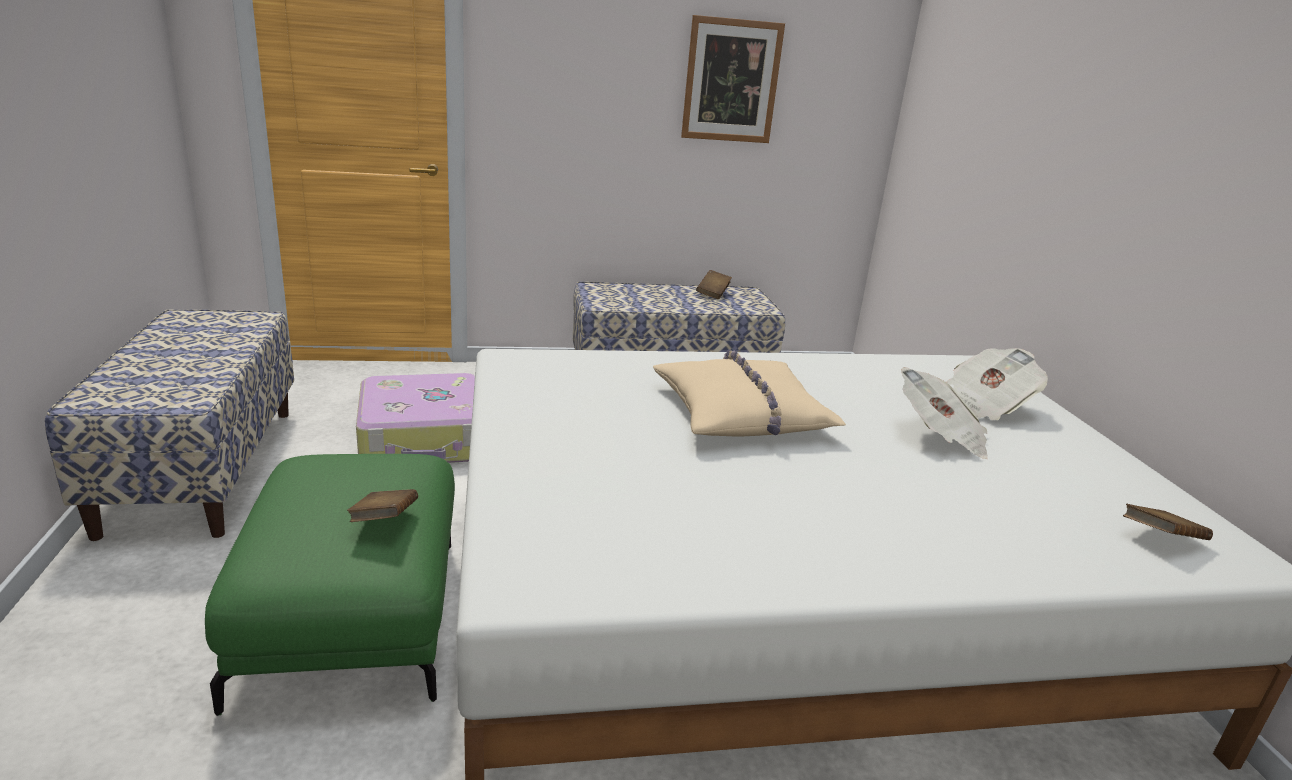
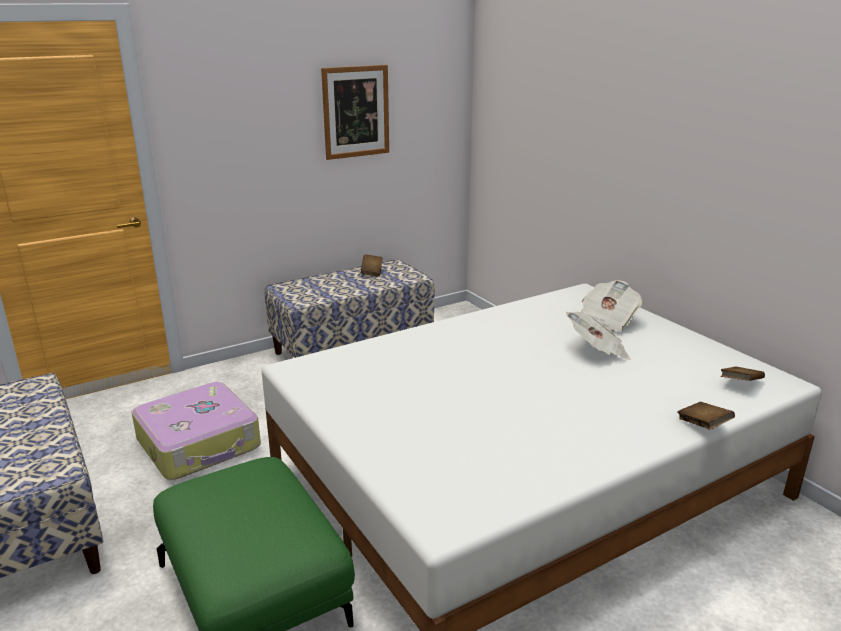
camera: 20 degrees left, 0 degrees up
(384, 520) = (286, 514): brown book -> brown book (703, 425)
(742, 413) = (476, 368): beige pillow -> none

